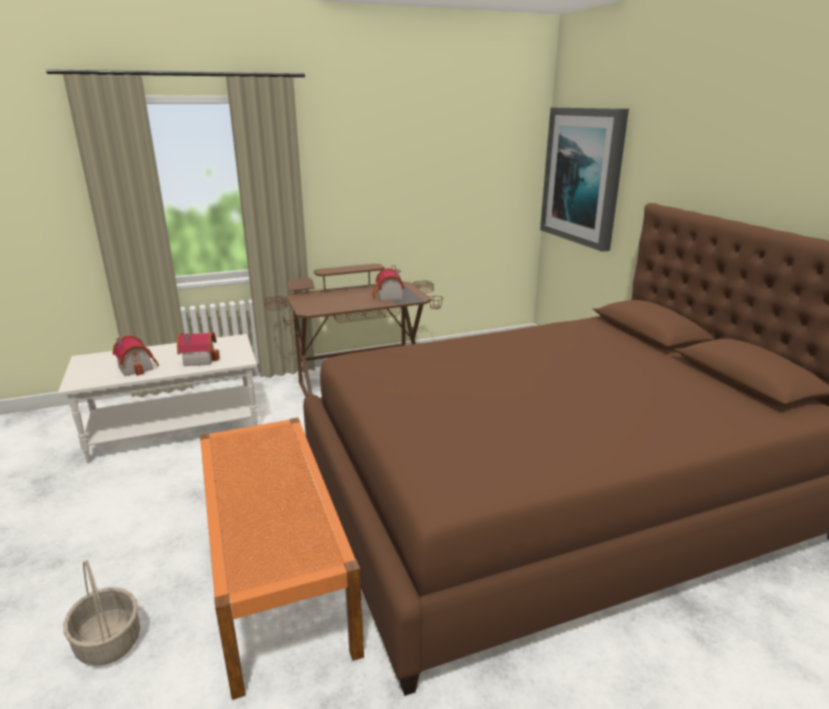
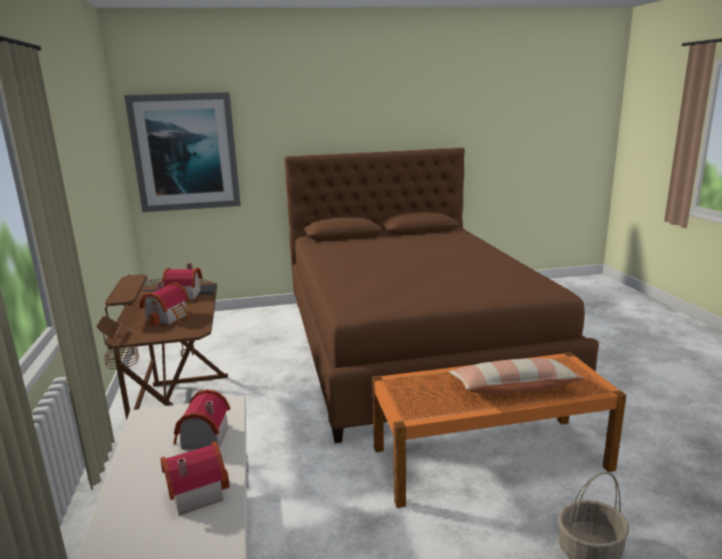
camera: 80 degrees left, 5 degrees down
(256, 503) = (513, 387): none -> pillow
(337, 300) = (169, 317): none -> toy house

